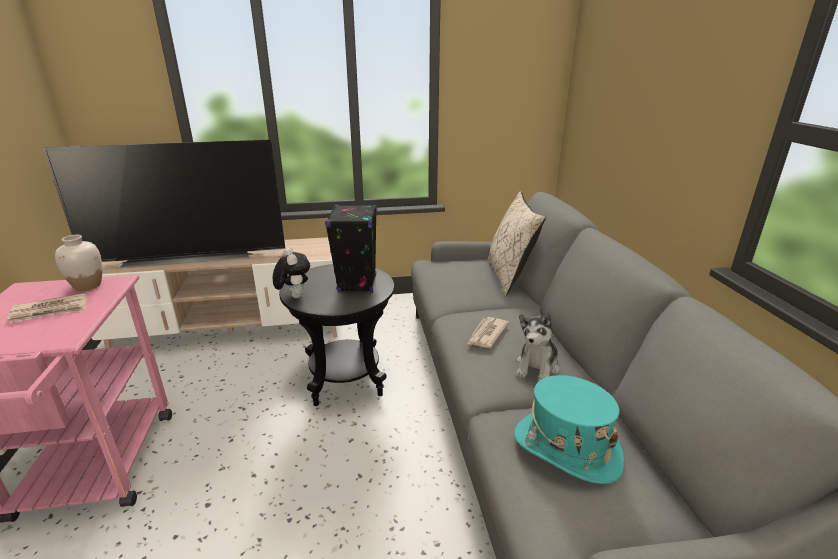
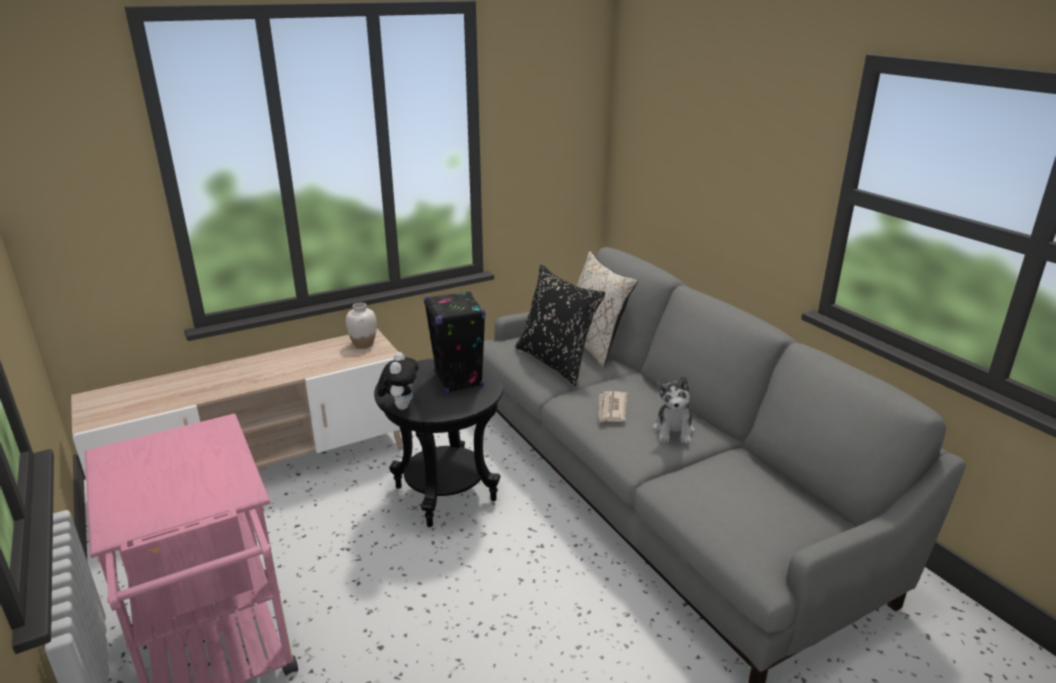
camera: 20 degrees left, 0 degrees up
(50, 311) = (184, 469): newspaper -> none
(88, 286) = (191, 435): white vase -> white vase (363, 344)
(190, 256) = (212, 382): television -> none
(294, 296) = (400, 406): plush toy -> plush toy turned 45 degrees clockwise
(466, 285) = (556, 362): none -> black pillow
(566, 448) = (733, 491): turquoise hat -> none

